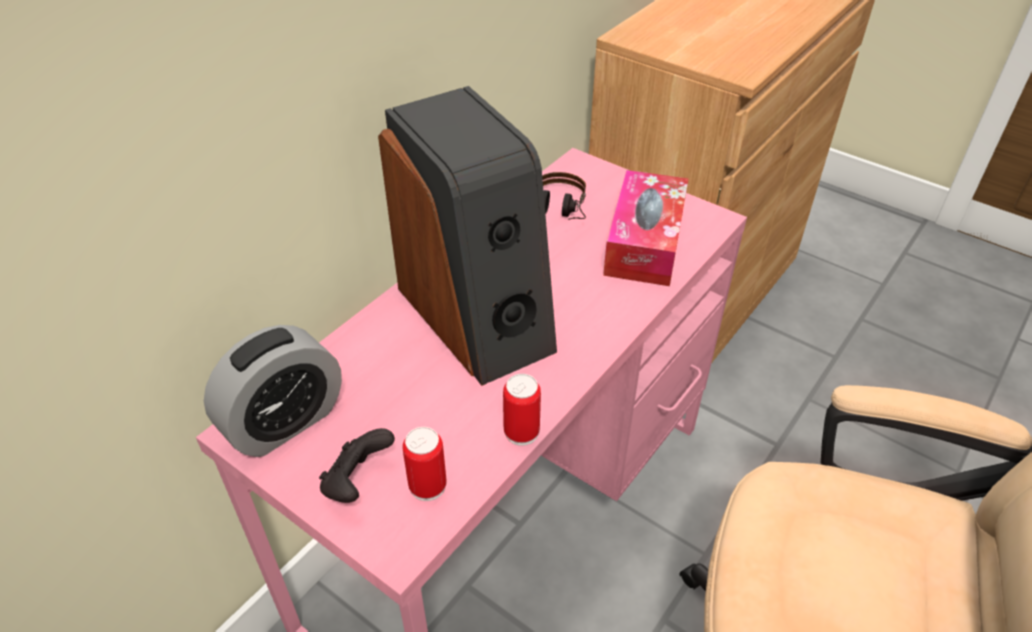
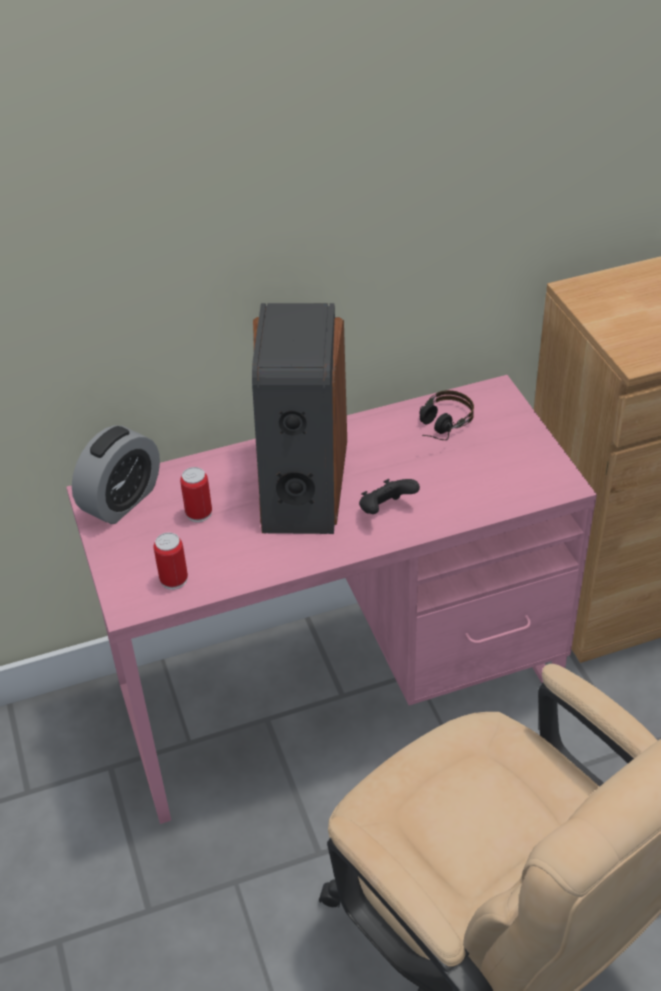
camera: 35 degrees right, 0 degrees up
(284, 422) = (122, 501): alarm clock -> alarm clock turned 45 degrees counterclockwise
(357, 482) = (135, 557): black game controller -> black game controller (385, 510)
(521, 432) = (260, 575): can -> can (199, 513)
(644, 242) = (484, 480): tissue box -> none

